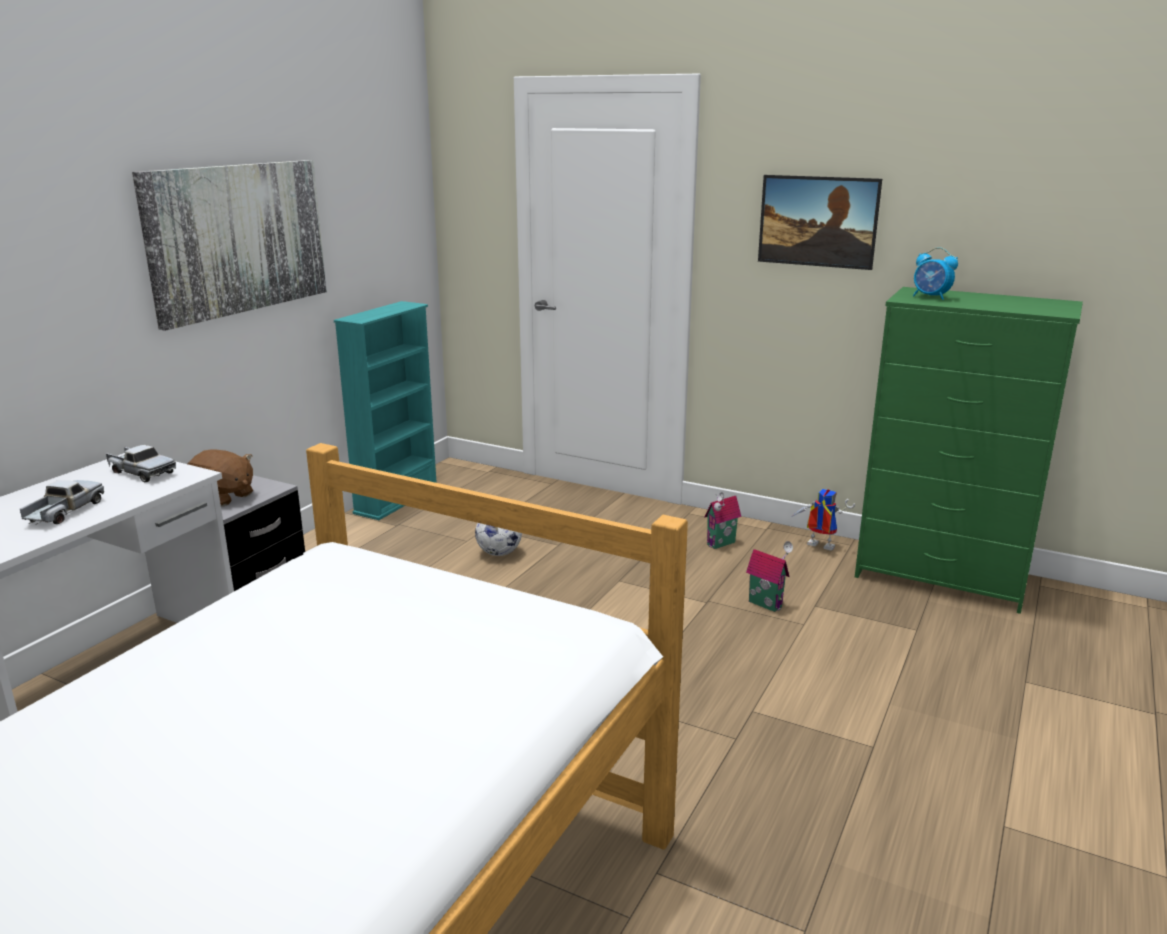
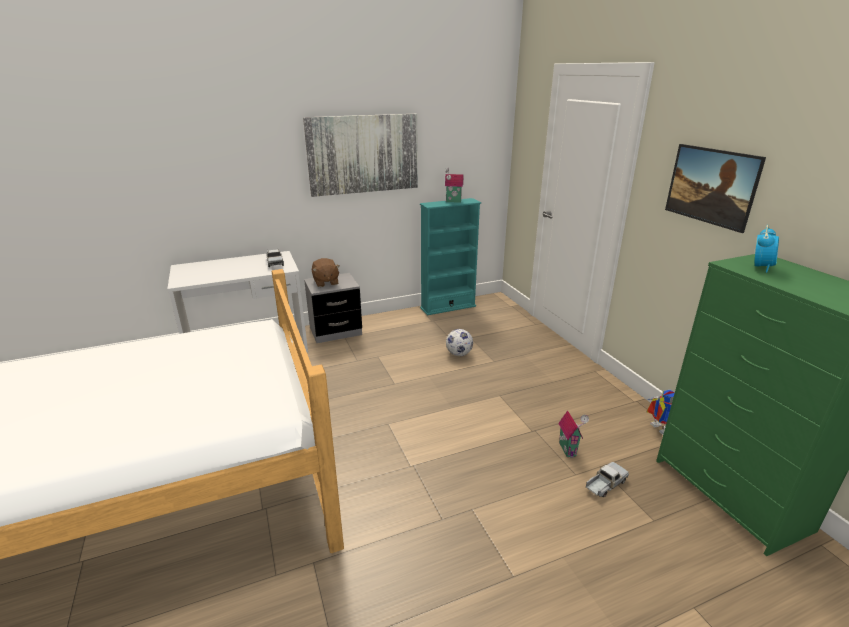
camera: 40 degrees right, 5 degrees up
(64, 512) = (226, 272): toy truck -> toy truck (605, 484)
(722, 544) = (590, 399): toy house -> toy house (453, 201)
(931, 297) = (761, 267): alarm clock -> alarm clock turned 135 degrees counterclockwise

